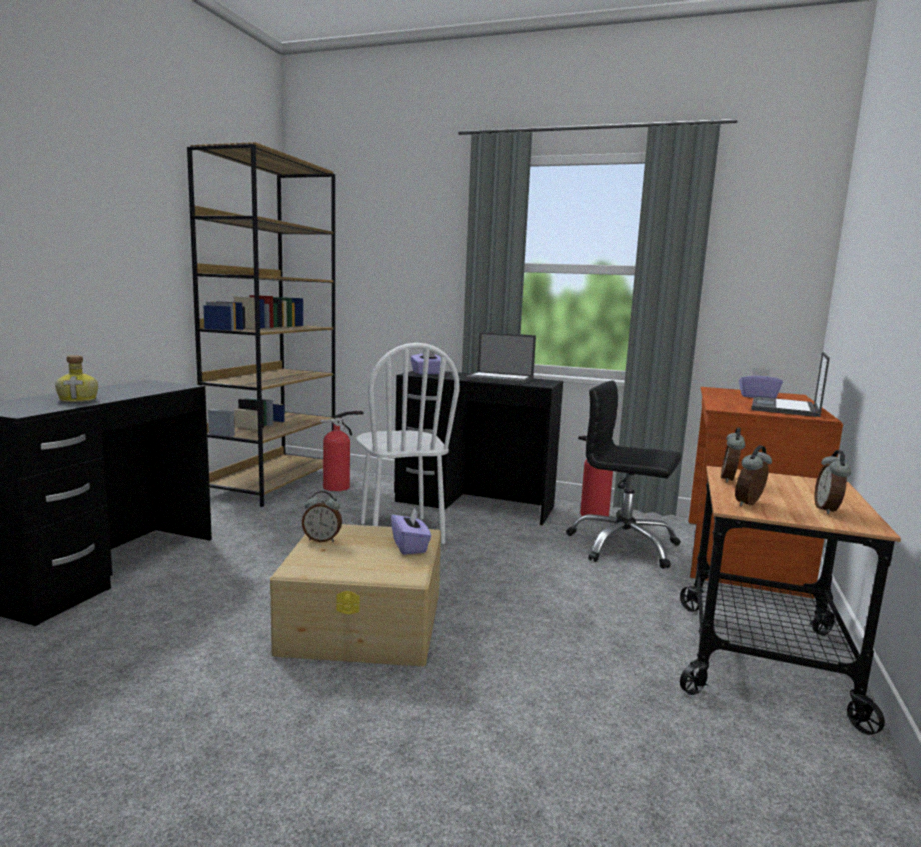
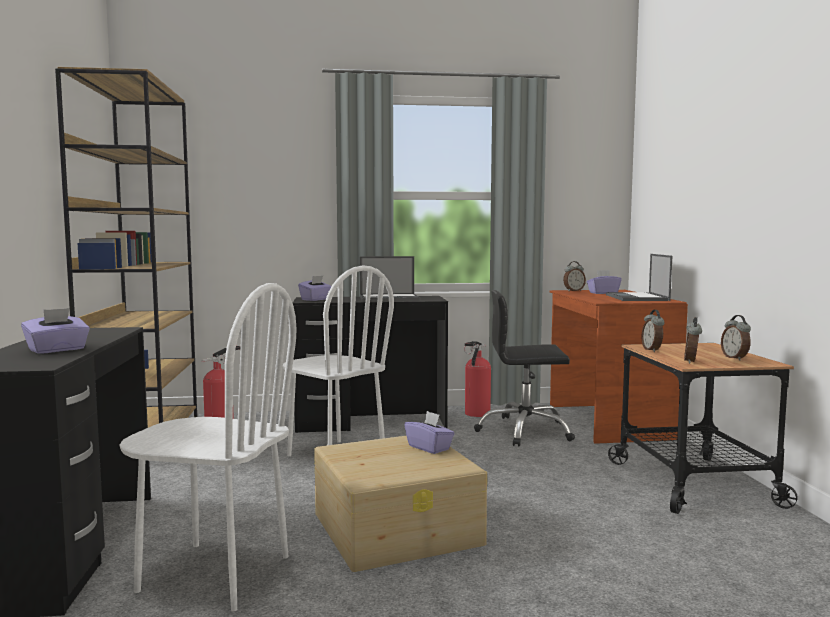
camera: 25 degrees left, 5 degrees down
(79, 400) = (57, 350): bottle -> purple tissue box
(169, 622) = (214, 574): none -> white chair
(322, 540) = (348, 457): alarm clock -> alarm clock (573, 291)

